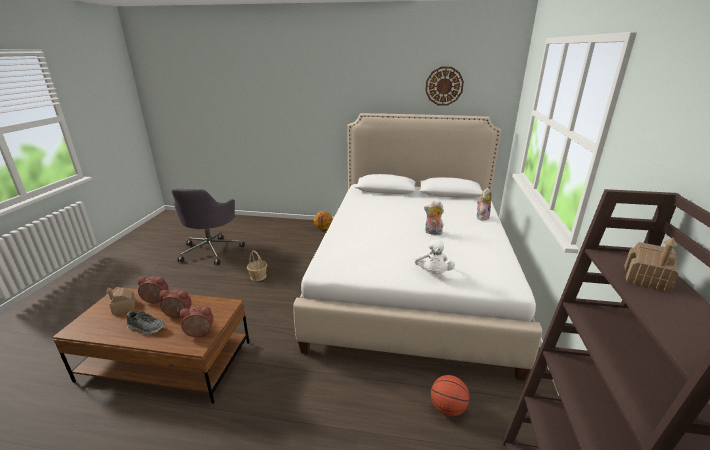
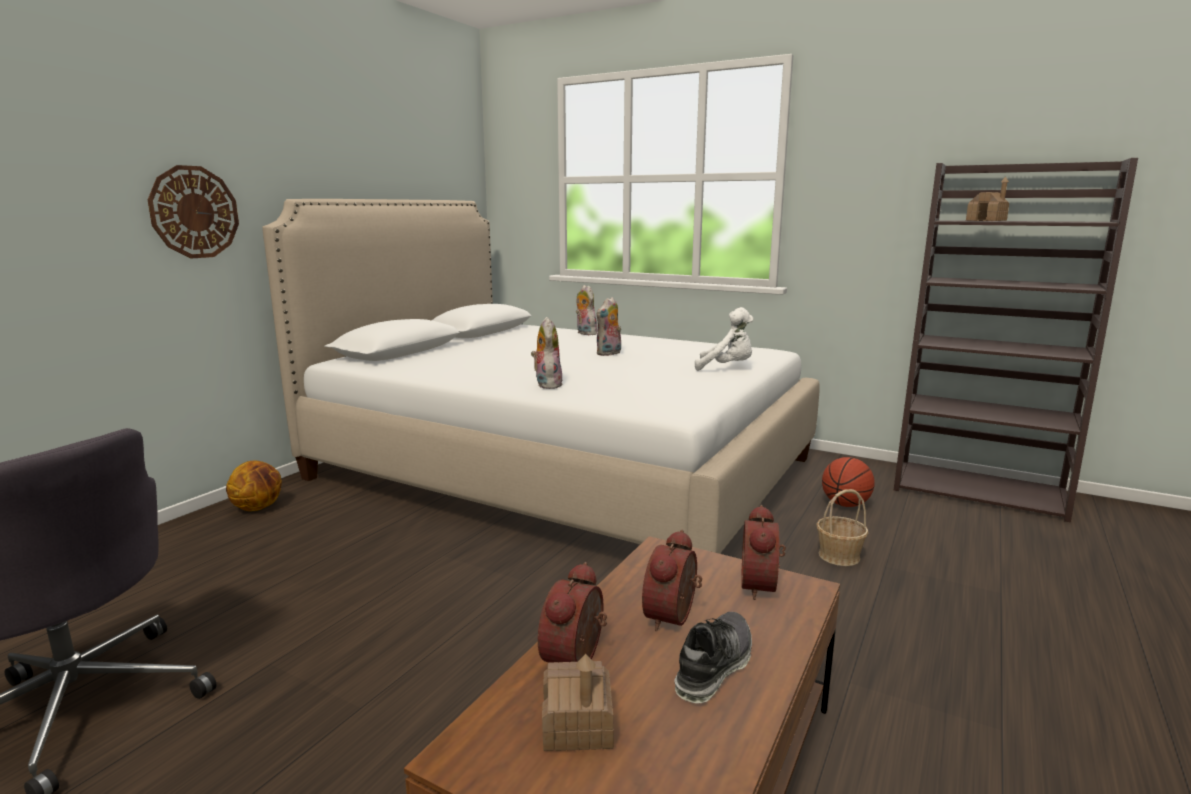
camera: 70 degrees left, 10 degrees down
(258, 276) = (376, 619): basket -> basket (838, 556)
(350, 230) = (547, 384): none -> plush toy
(444, 86) = (401, 149): wall clock -> wall clock (194, 212)

